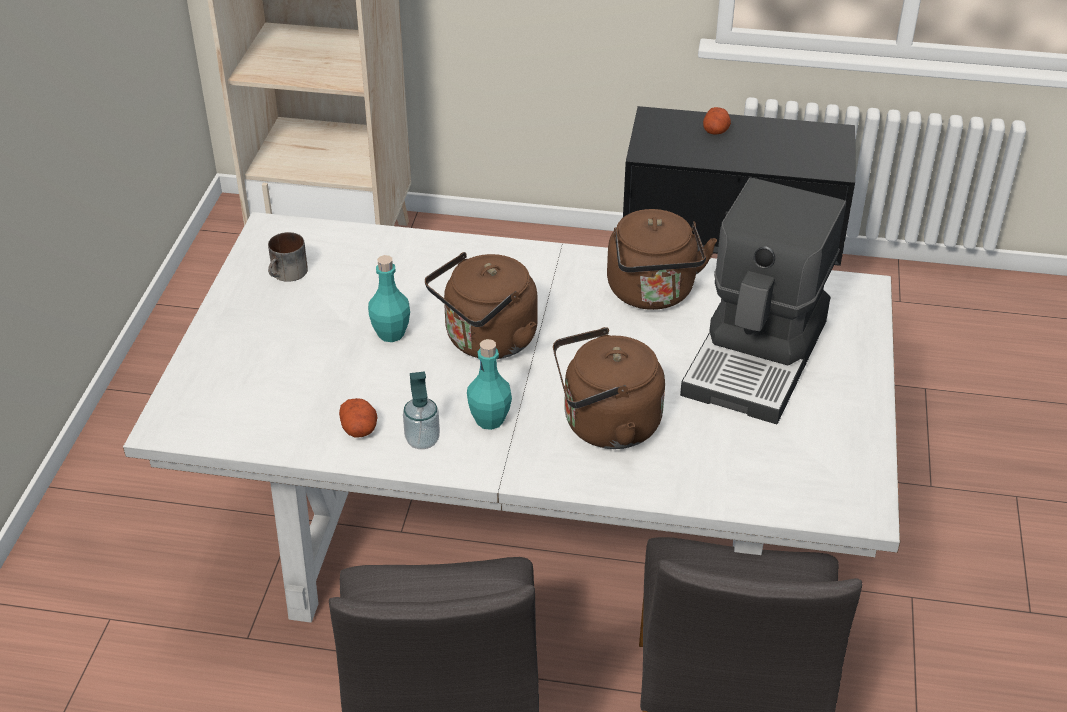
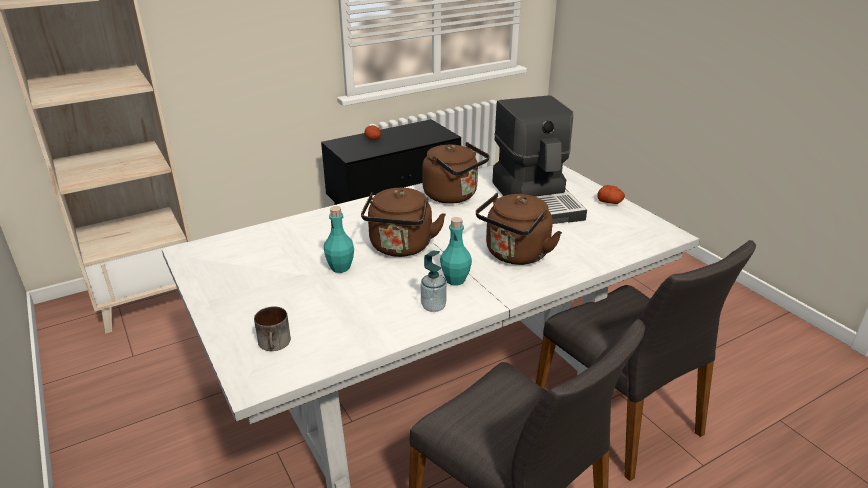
camera: 40 degrees left, 10 degrees down
(288, 274) = (231, 267): mug -> mug (275, 344)
(360, 429) = (389, 319): potato -> potato (610, 202)

